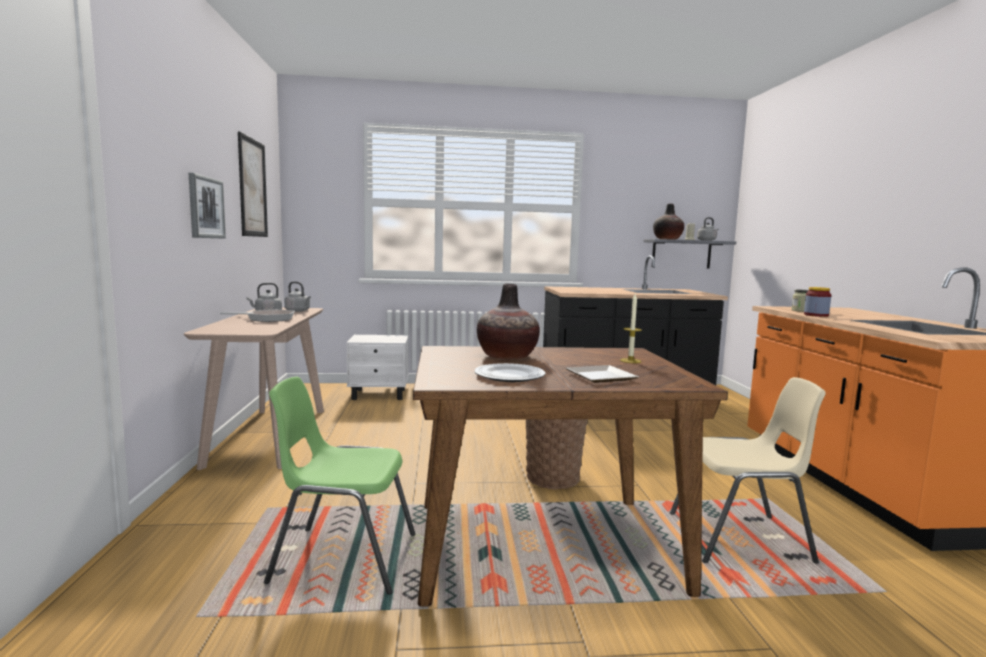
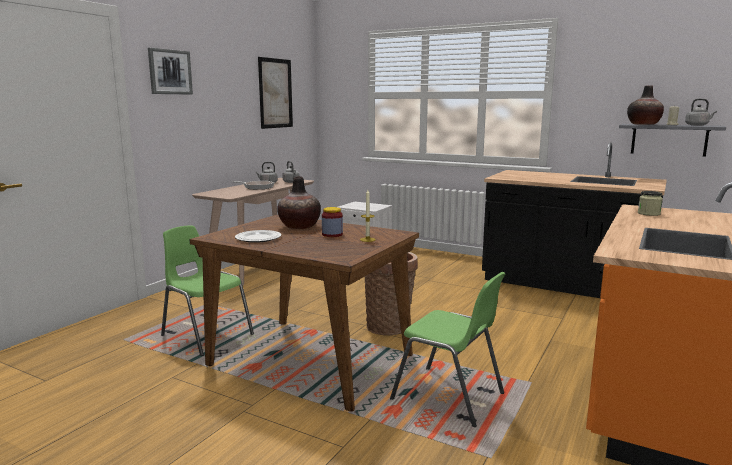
camera: 35 degrees right, 5 degrees up
(205, 207) = (220, 114): picture -> picture (170, 72)
(601, 376) = (307, 246): plate -> none
(741, 538) = (449, 397): beige chair -> green chair
(816, 315) = (631, 219): jar -> jar (332, 234)

